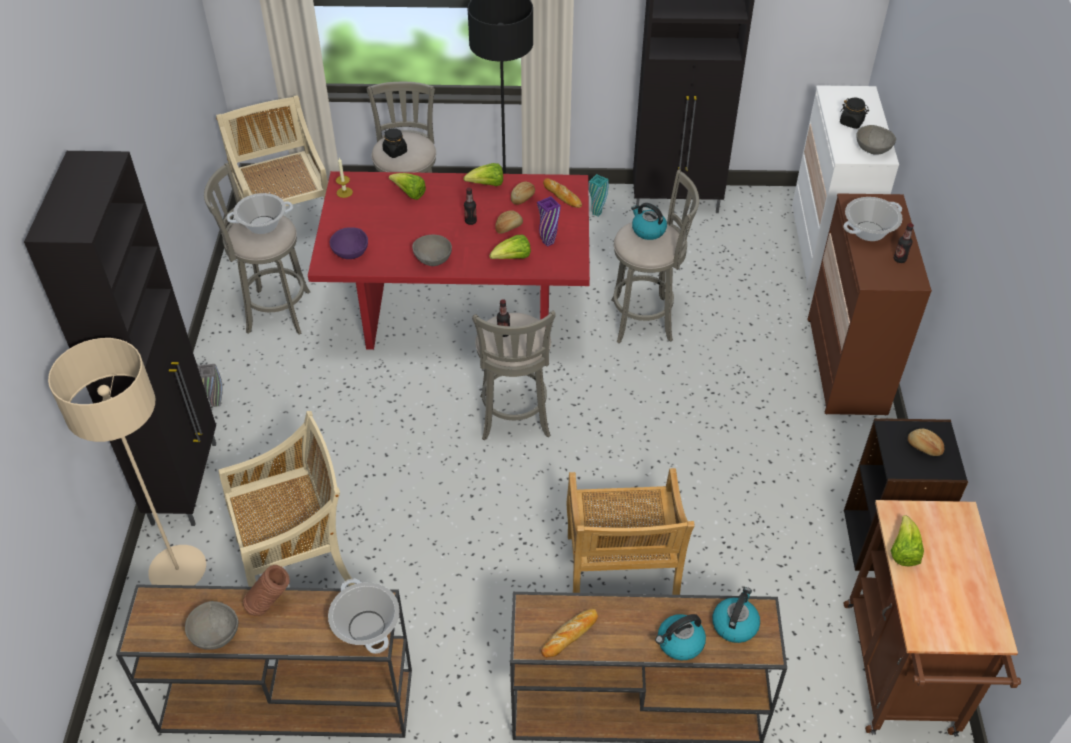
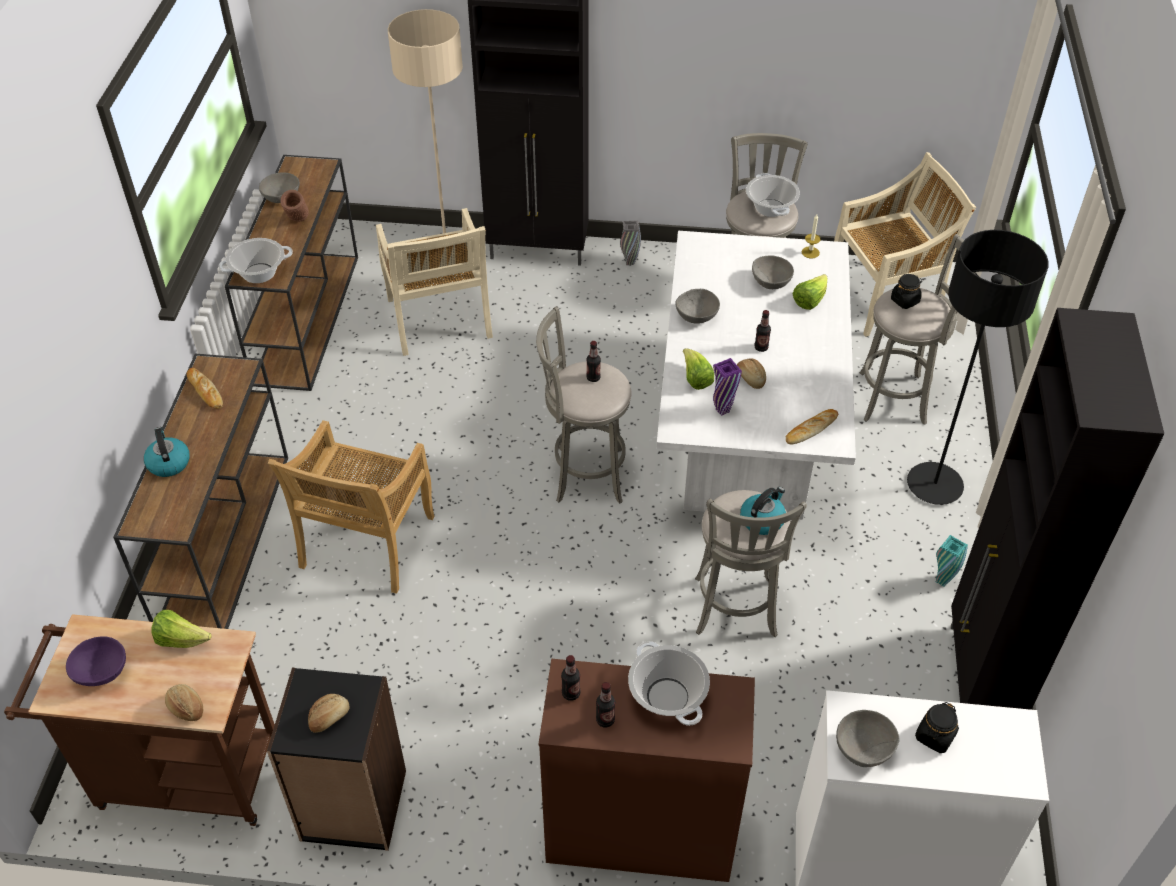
camera: 95 degrees right, 0 degrees up
(350, 252) = (710, 258): purple bowl -> purple bowl (102, 672)
(386, 215) = (771, 283): none -> grey bowl
(459, 315) = (744, 435): red dining table -> white dining table
(487, 185) = (829, 364): lettuce -> none
(523, 198) = (805, 394): bread -> bread (185, 708)
(620, 577) = (367, 544): beige chair -> beige chair turned 75 degrees counterclockwise
(734, 624) = (172, 505): kettle -> none
(885, 277) = (571, 693): none -> bottle

